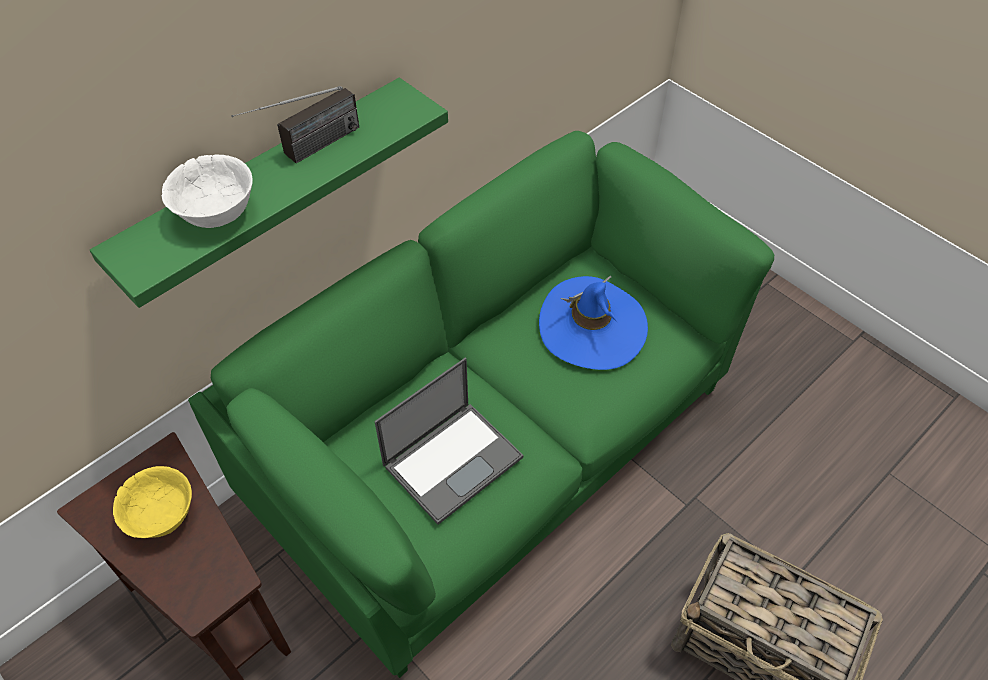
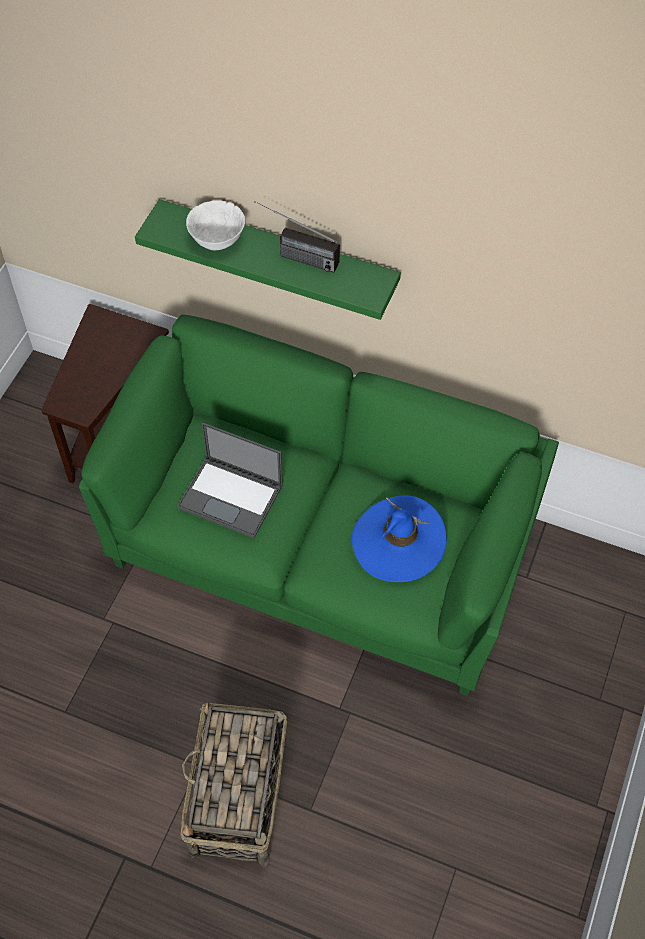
camera: 65 degrees right, 5 degrees up
(162, 516) = (108, 355): yellow bowl -> none

